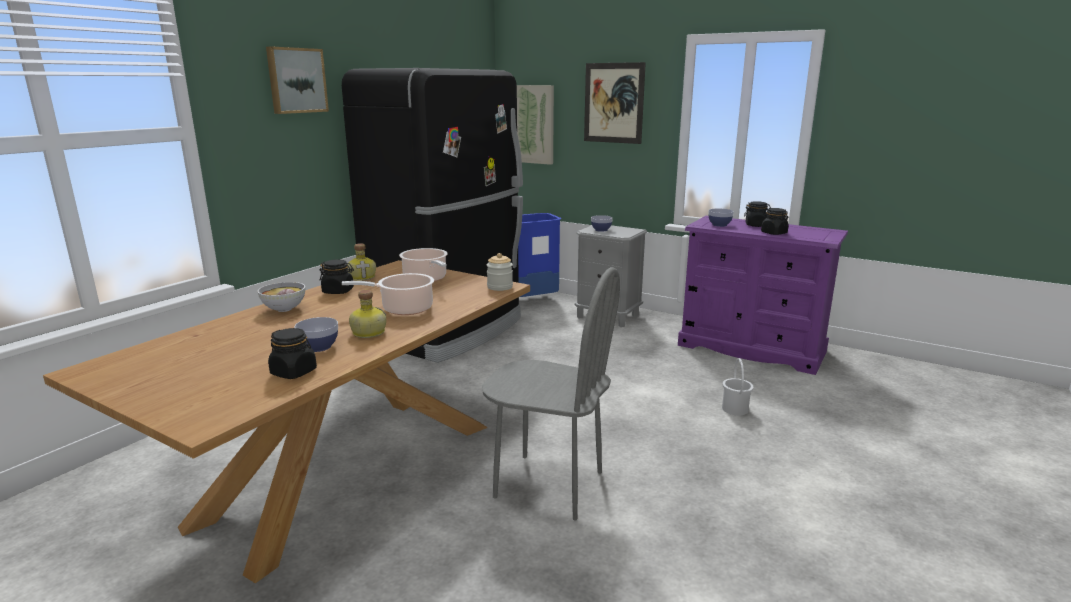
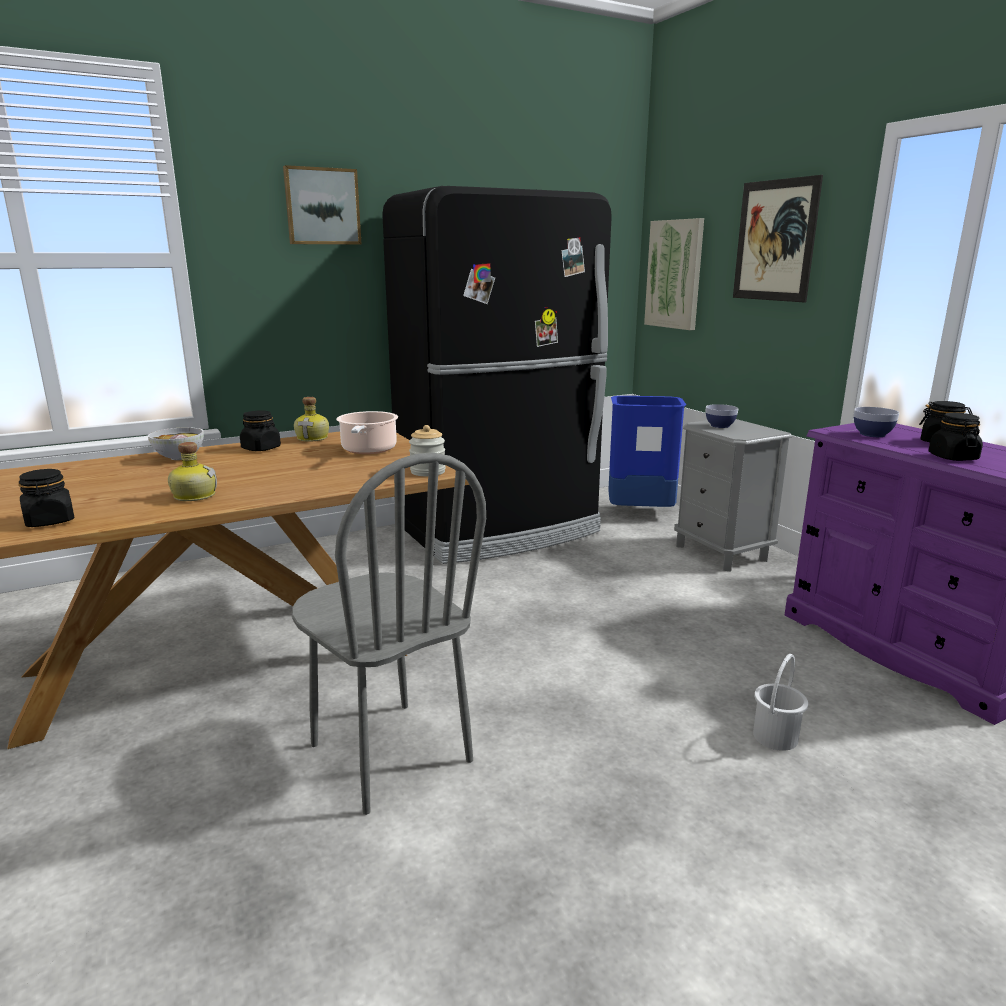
camera: 30 degrees right, 0 degrees up
(318, 347) = (123, 501): bowl -> none
(403, 309) = (279, 478): cooking pot -> none

